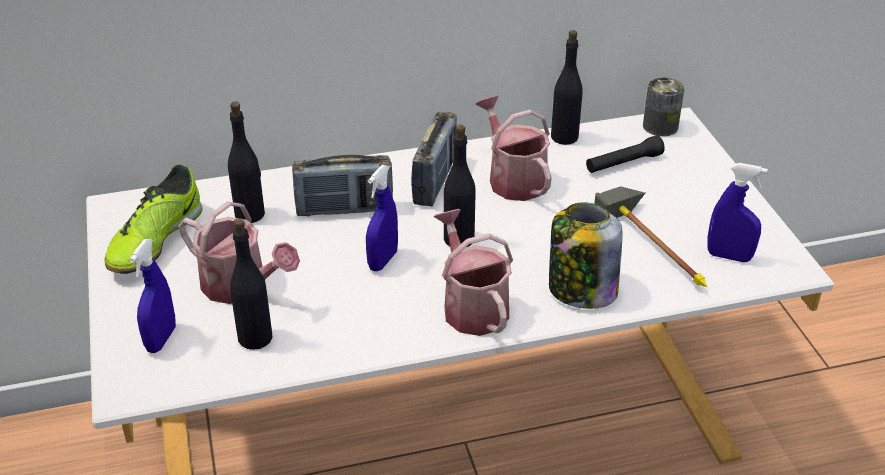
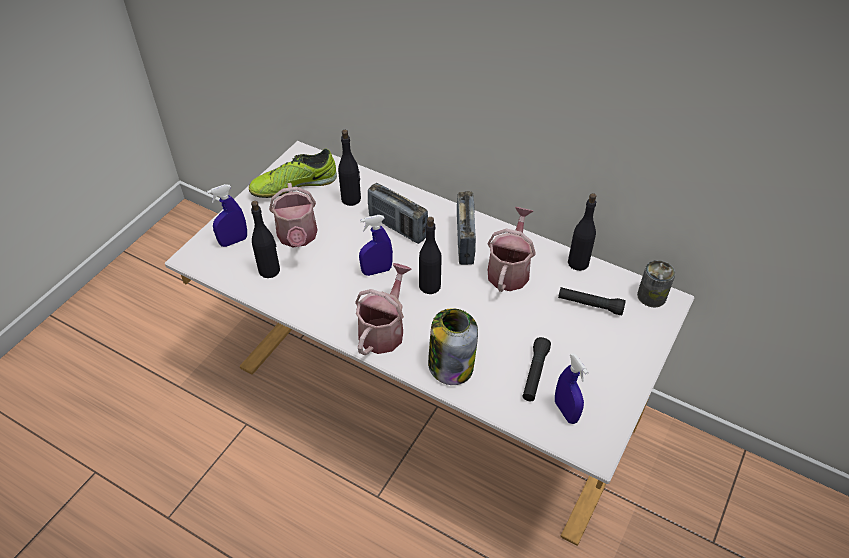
camera: 45 degrees right, 10 degrees up
(435, 181) = (465, 242): radio -> radio turned 60 degrees counterclockwise
(662, 246) = (535, 374): hammer -> black flashlight

